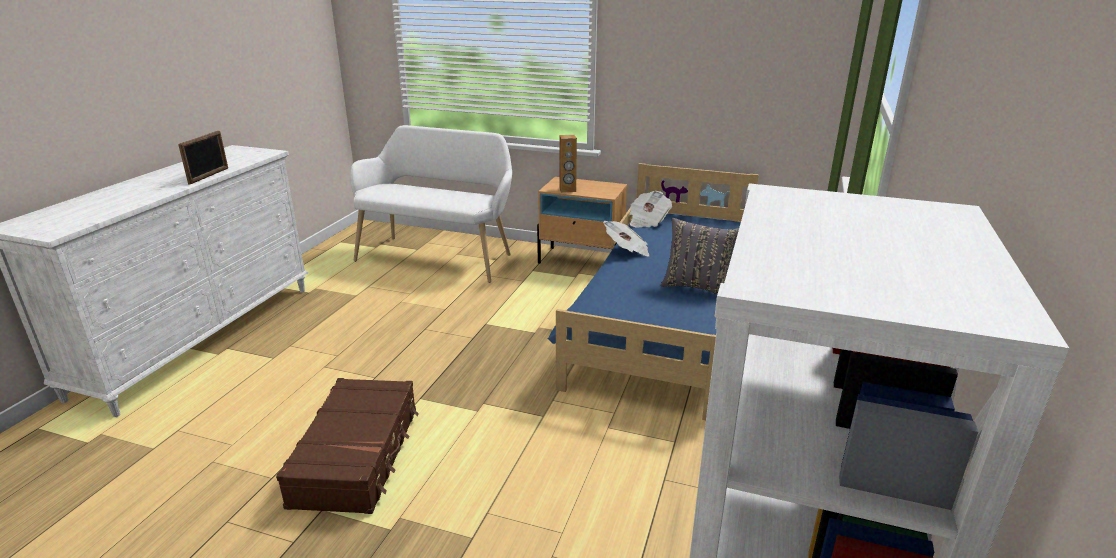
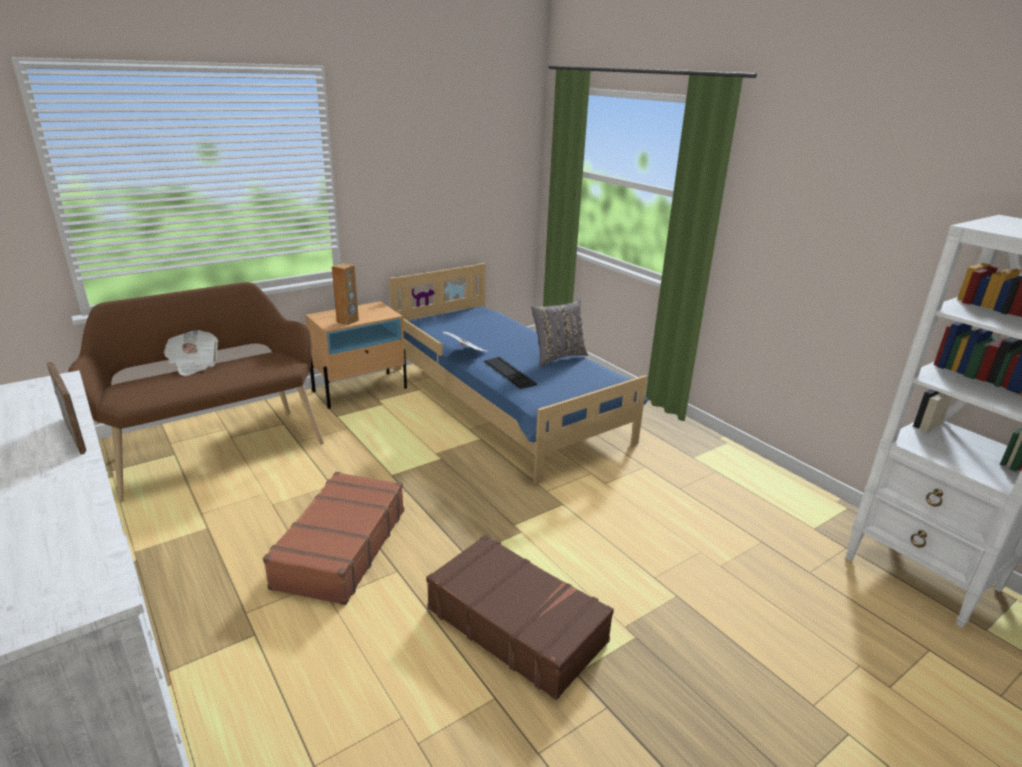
camera: 55 degrees left, 0 degrees up
(379, 345) = (340, 547): none -> brown suitcase
(439, 256) = (216, 448): white bench -> brown bench
(623, 279) = (509, 372): none -> keyboard
(647, 221) = (427, 327): newspaper -> newspaper (193, 364)

